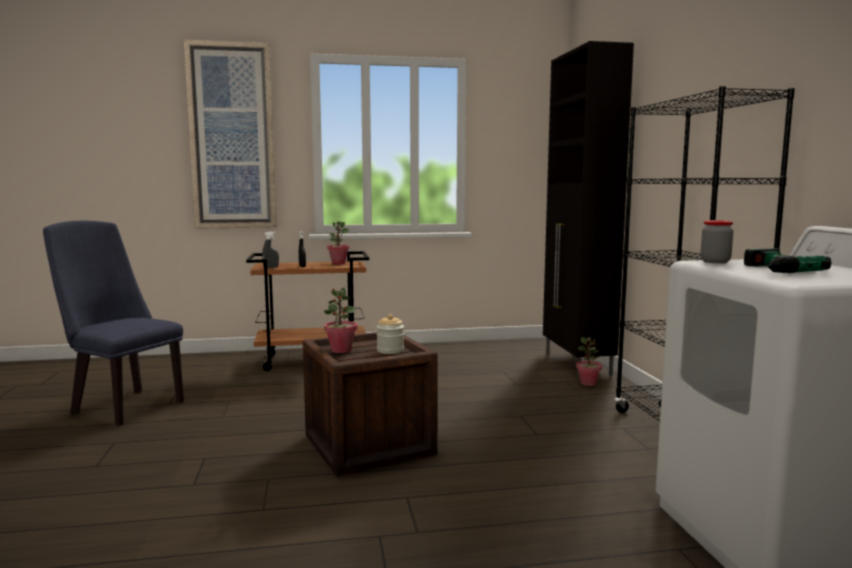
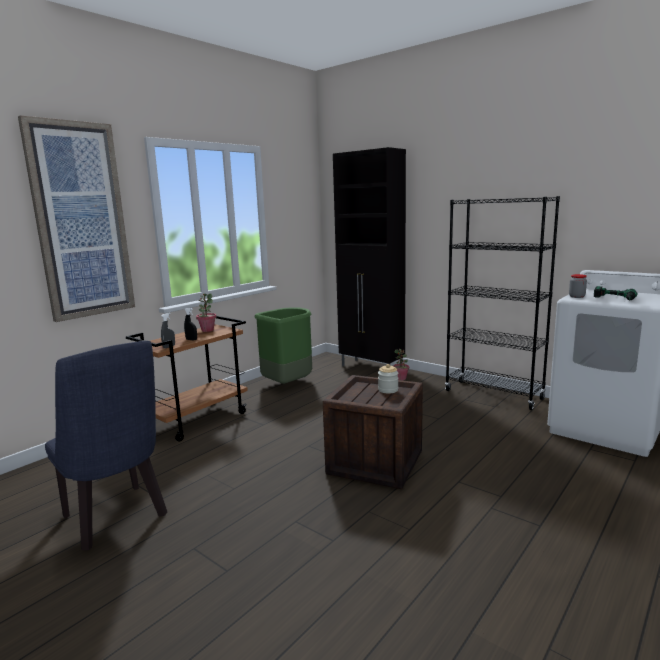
camera: 40 degrees left, 5 degrees up
(122, 405) = (118, 519): blue chair -> blue chair turned 120 degrees counterclockwise
(341, 350) = (360, 399): potted plant -> none
(449, 355) = (288, 384): none -> green trash can

